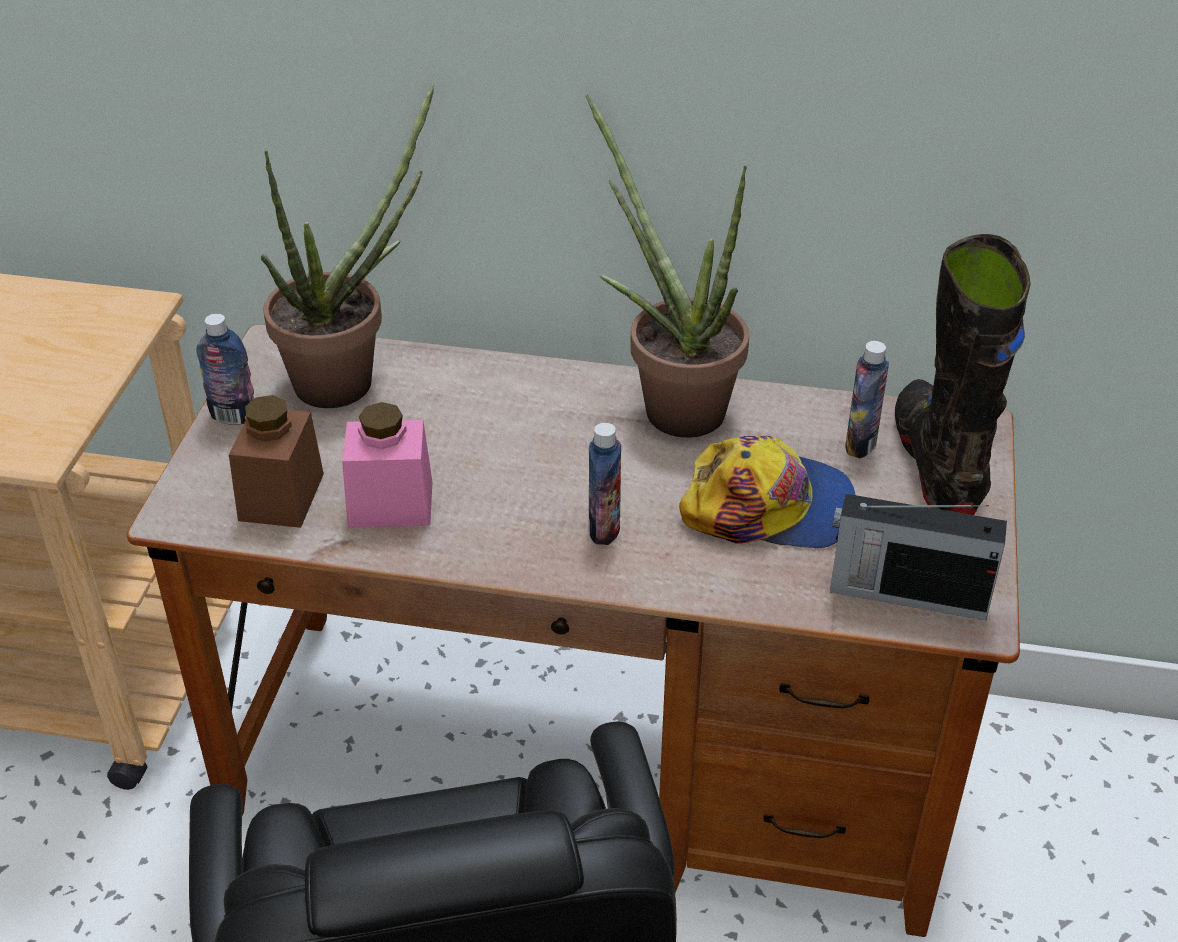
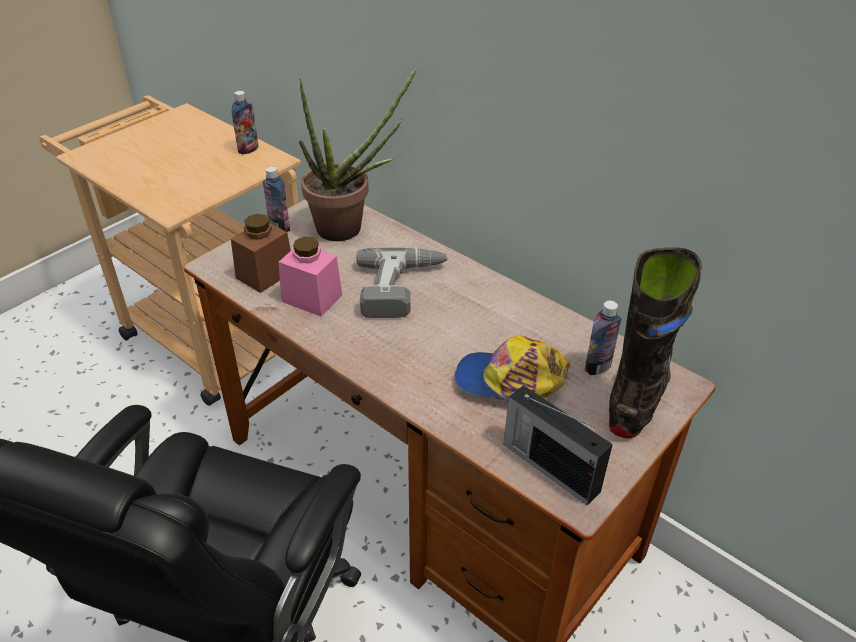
camera: 30 degrees right, 0 degrees up
(514, 439) = (402, 289): none -> power drill
(604, 529) = (407, 355): bottle -> bottle (248, 149)
(671, 404) = (504, 302): potted plant -> none
(769, 507) = (510, 380): cap -> cap turned 150 degrees clockwise

